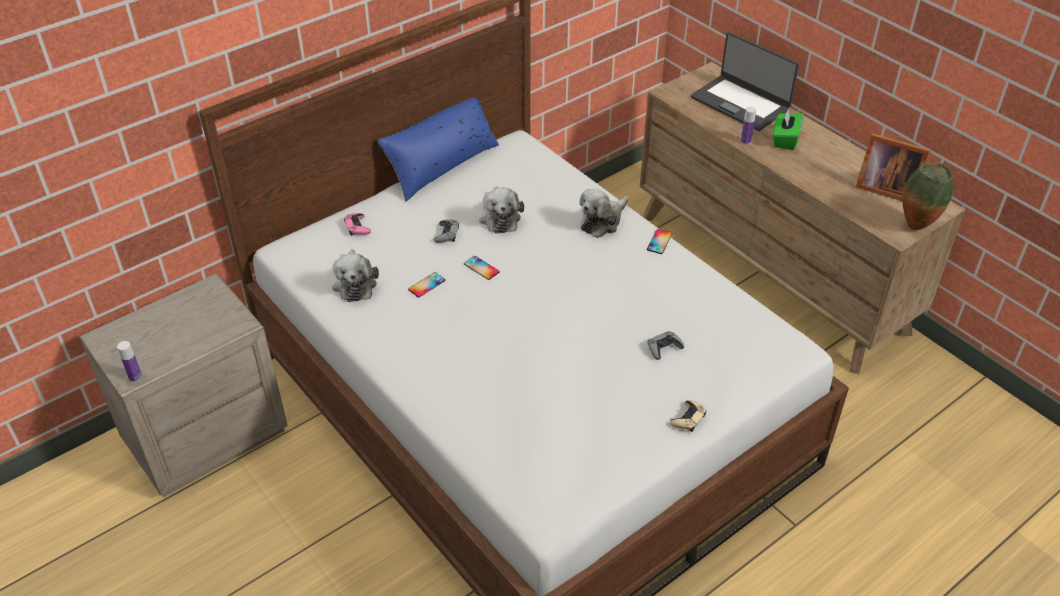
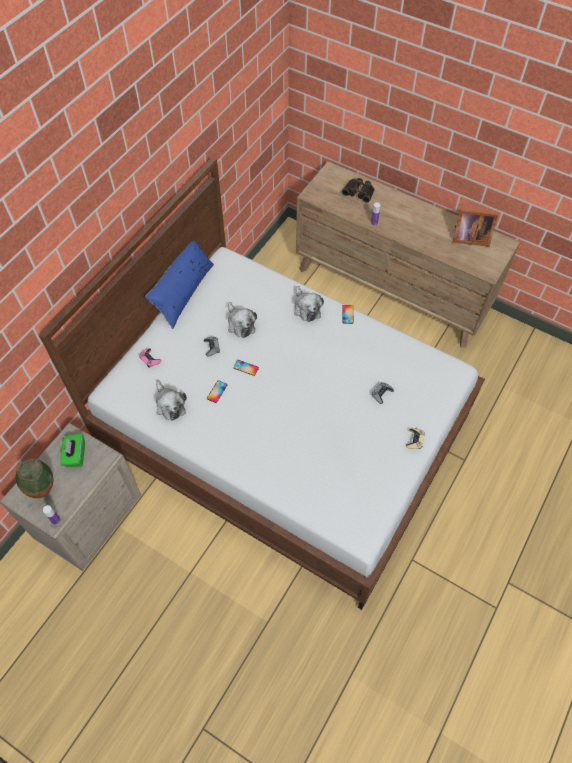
camera: 20 degrees left, 15 degrees up
(602, 221) = (306, 308): plush toy -> plush toy turned 45 degrees counterclockwise
(740, 103) = (359, 192): laptop -> binoculars
(785, 140) = (397, 215): green tissue box -> green tissue box (75, 455)
(916, 225) = (497, 262): vase -> vase (43, 490)

